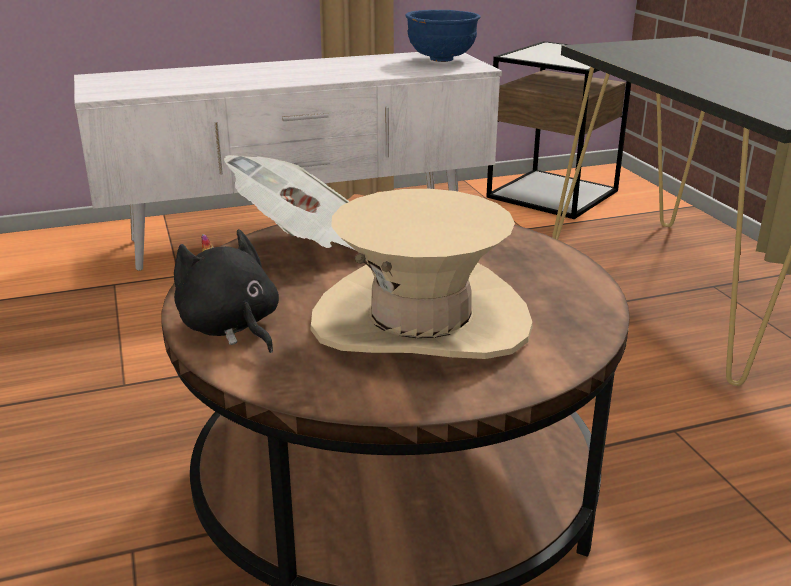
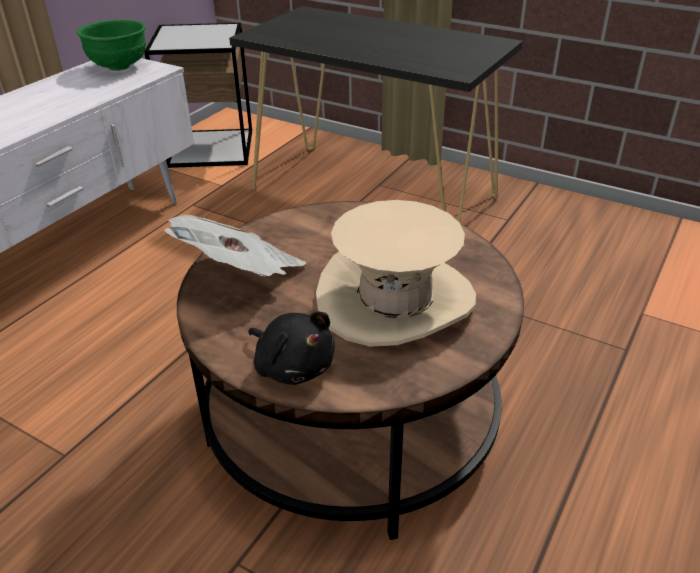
camera: 40 degrees left, 10 degrees up
(231, 327) = (293, 366): black plush toy -> black plush toy turned 150 degrees counterclockwise
(442, 59) = (120, 67): blue bowl -> green bowl

